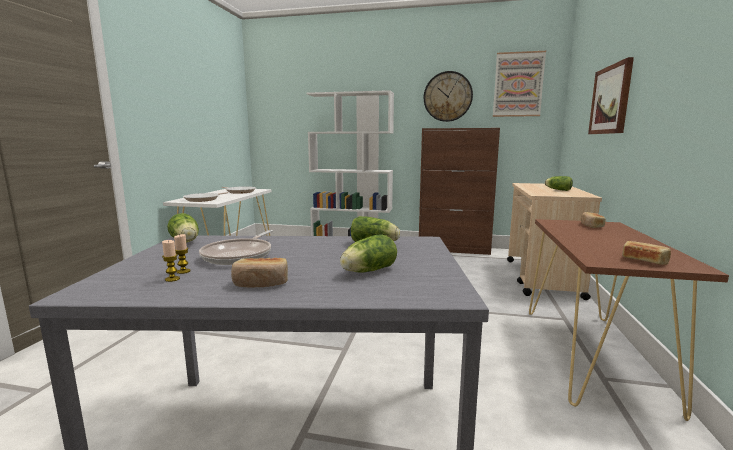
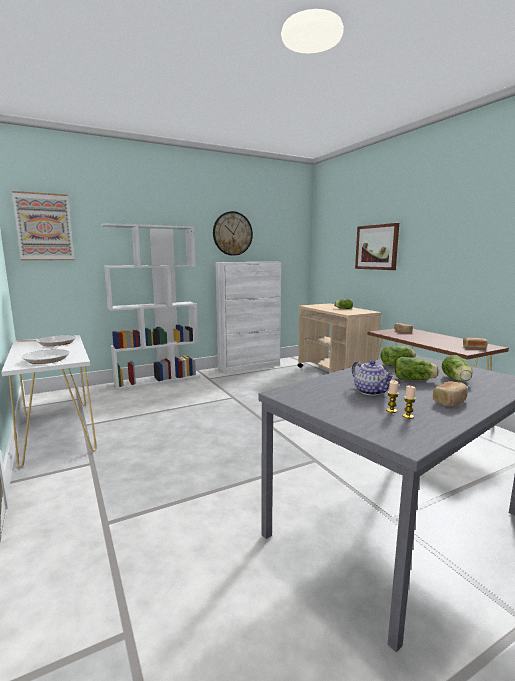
camera: 40 degrees left, 0 degrees up
(185, 242) = (295, 394): lettuce -> lettuce (415, 380)
(240, 255) = (371, 392): frying pan -> teapot
(454, 249) = (249, 366): brown cabinet -> white cabinet
(518, 84) = (282, 227): picture -> picture (44, 227)

